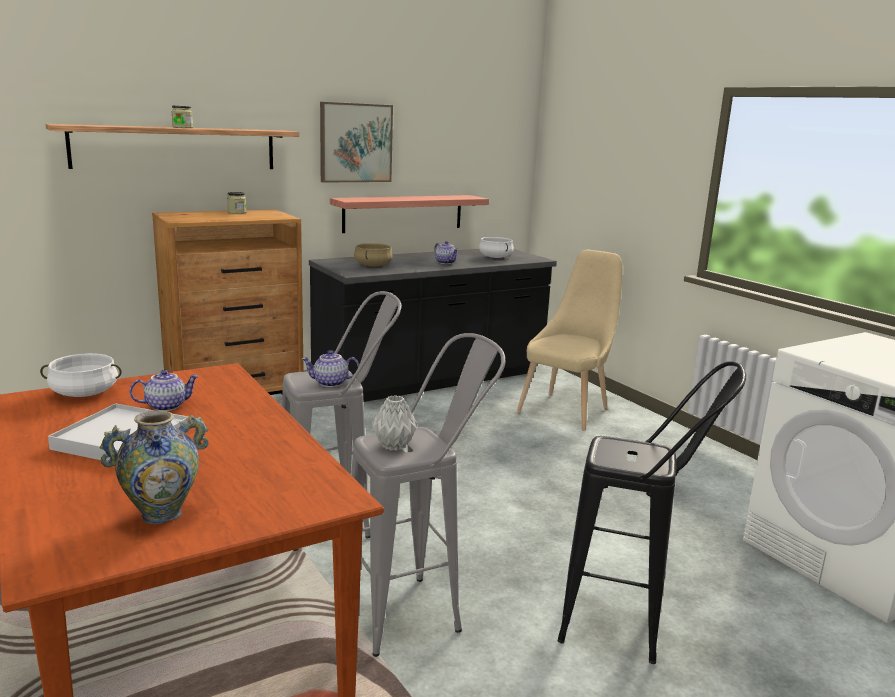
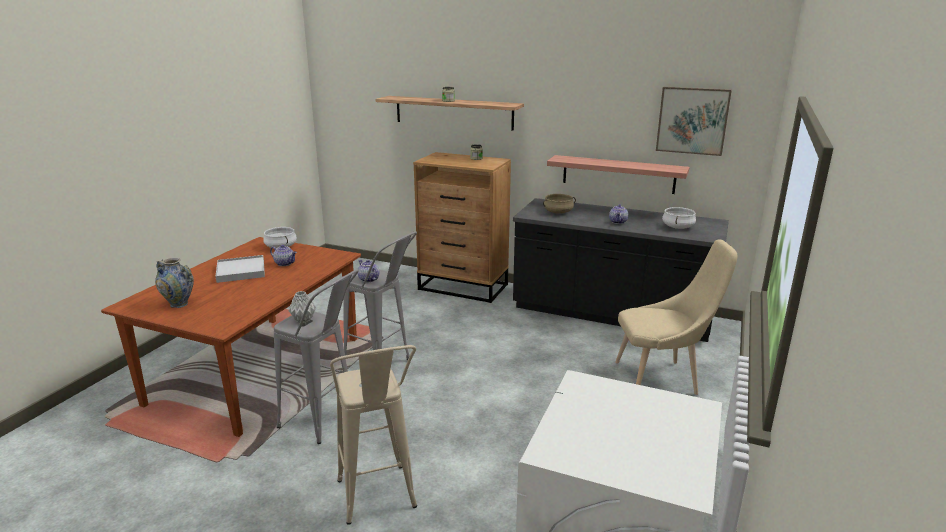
camera: 55 degrees right, 5 degrees up
(355, 143) = (578, 114): picture -> picture (692, 120)
(630, 627) = (379, 503): black stool -> beige stool

